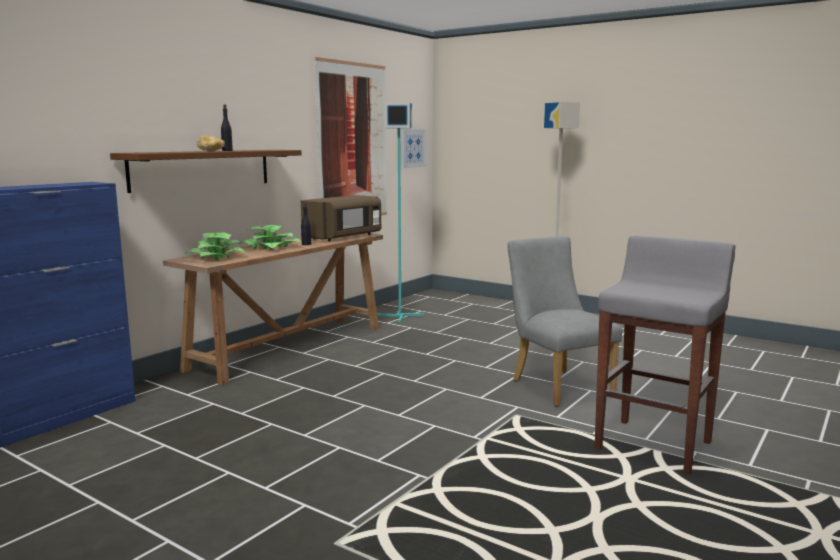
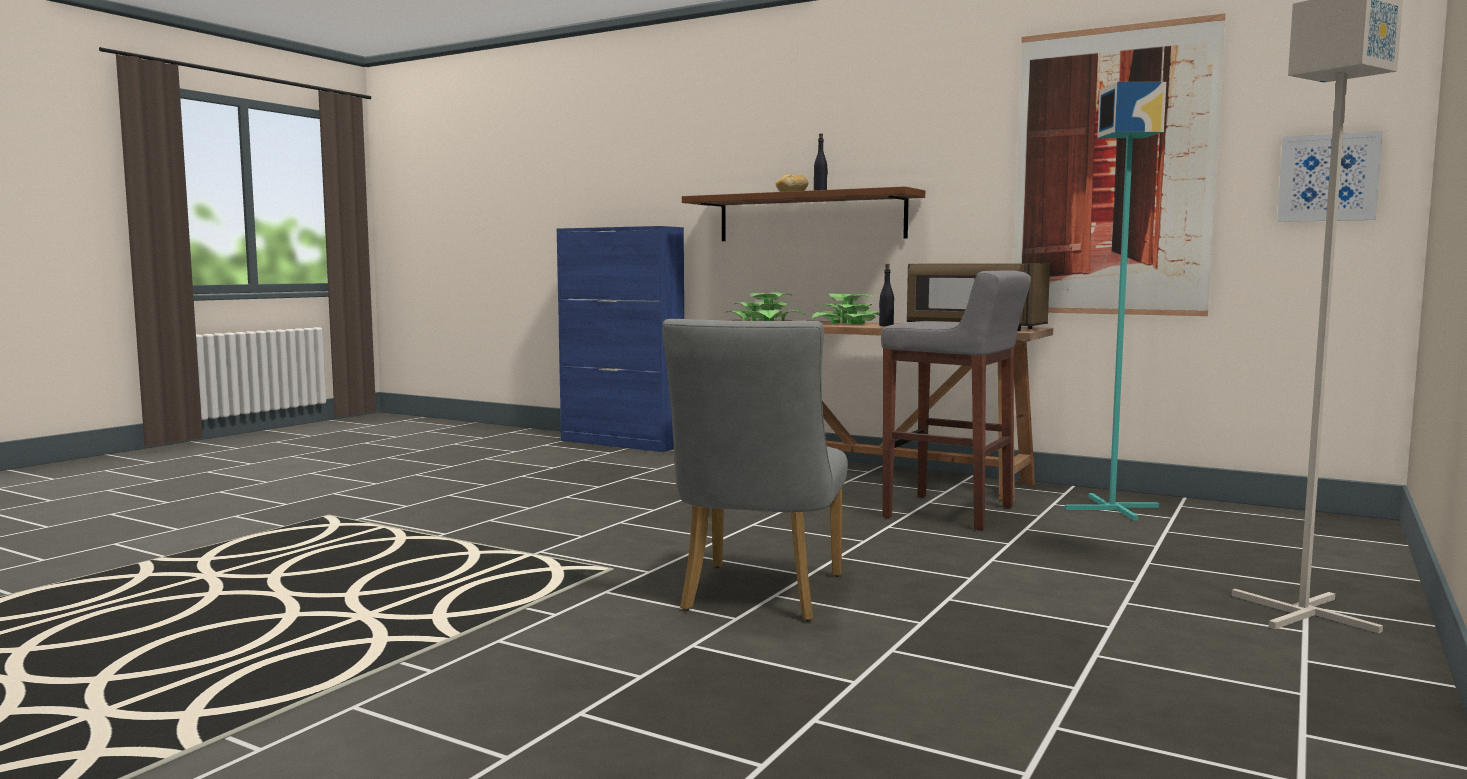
camera: 85 degrees right, 5 degrees down
(557, 385) = (758, 597): grey chair -> grey chair turned 135 degrees clockwise
(654, 445) = (470, 643): grey stool -> grey stool (951, 512)

